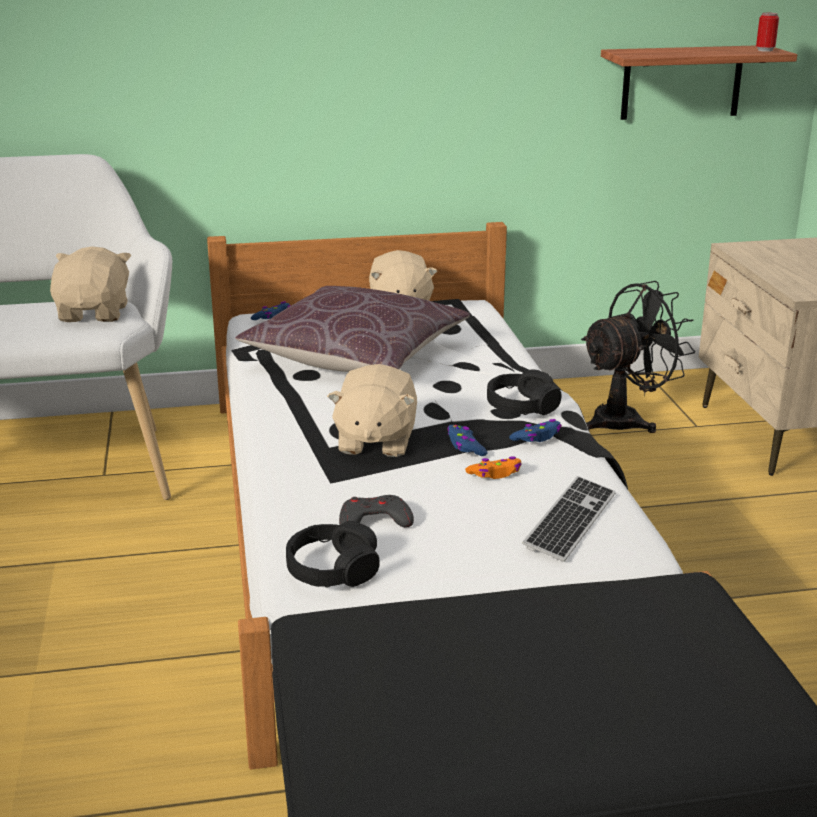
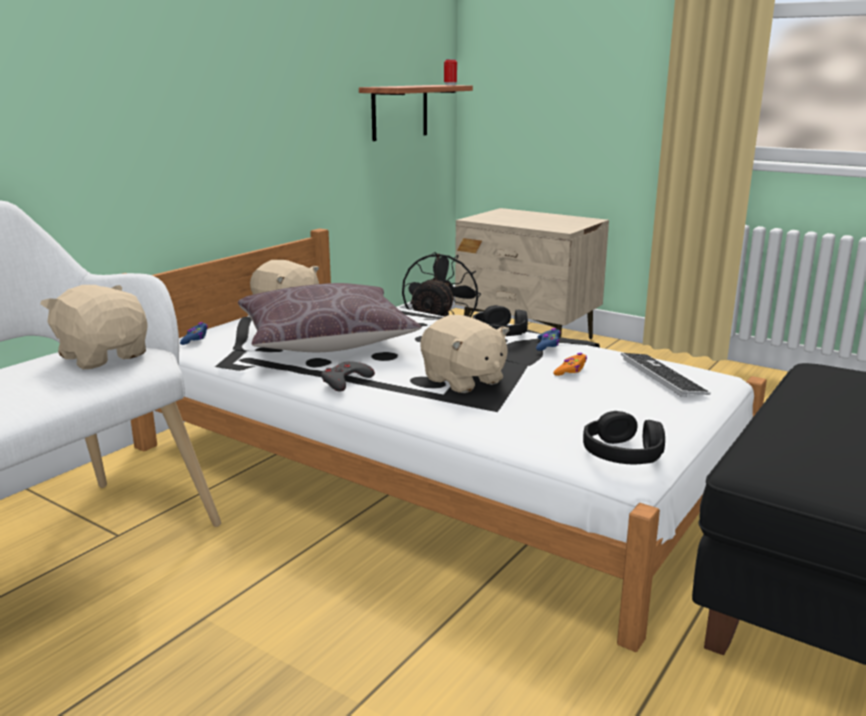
camera: 45 degrees left, 5 degrees down
(374, 520) = (575, 419): grey game controller -> grey game controller (345, 381)
(465, 446) = (523, 363): blue game controller -> none

